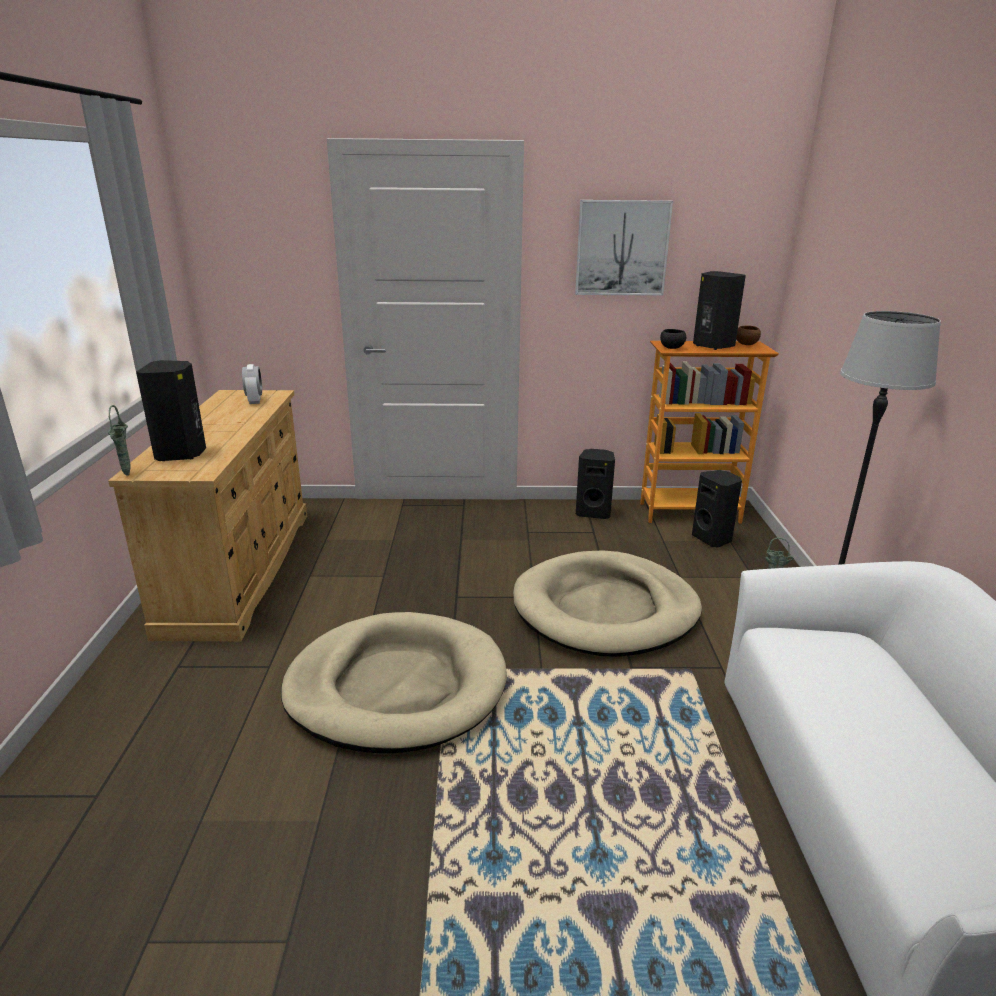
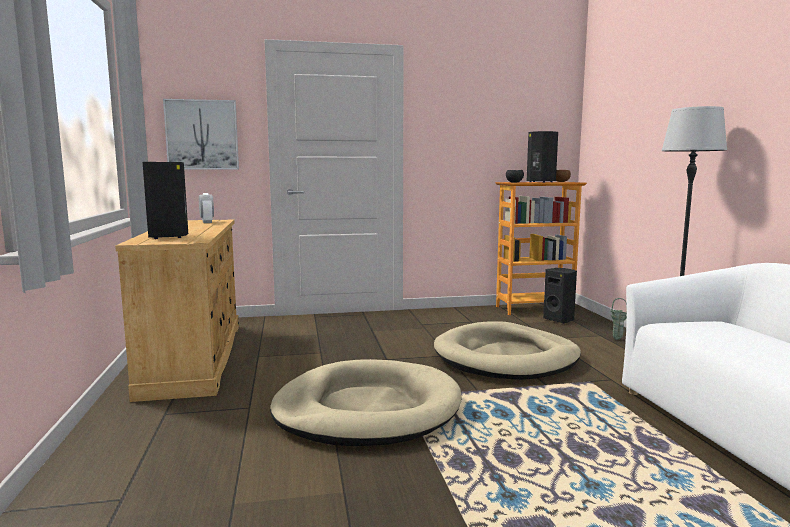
camera: 10 degrees left, 15 degrees down
(127, 475) = (130, 243): green vase -> none
(593, 513) = (465, 312): black speaker -> none
(622, 248) = (471, 118): picture -> picture (202, 135)

